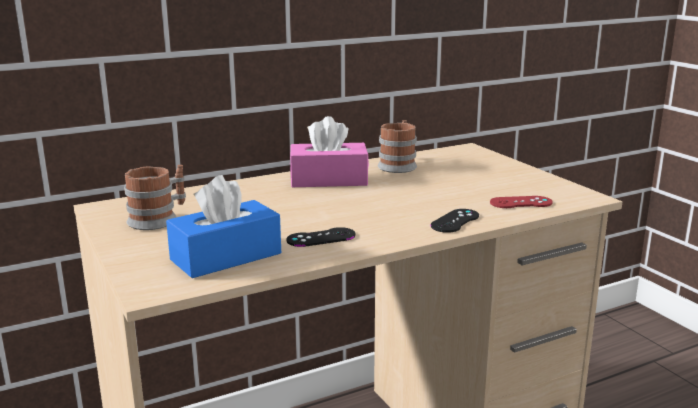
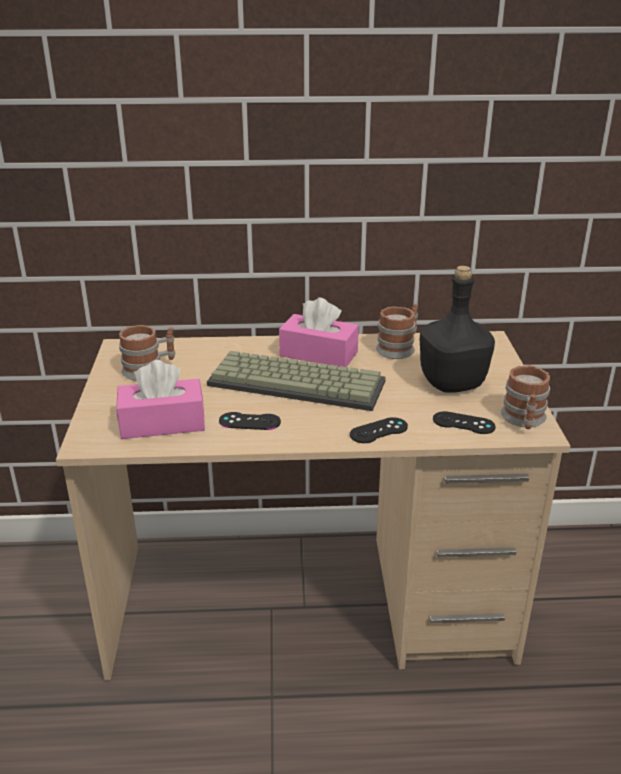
camera: 25 degrees right, 10 degrees up
(226, 257) = (162, 423): blue tissue box -> pink tissue box
(335, 202) = (299, 382): none -> keyboard
(476, 179) = (453, 383): none -> black bottle
(521, 203) = (463, 423): red game controller -> black game controller
(566, 192) = (524, 420): none -> mug

